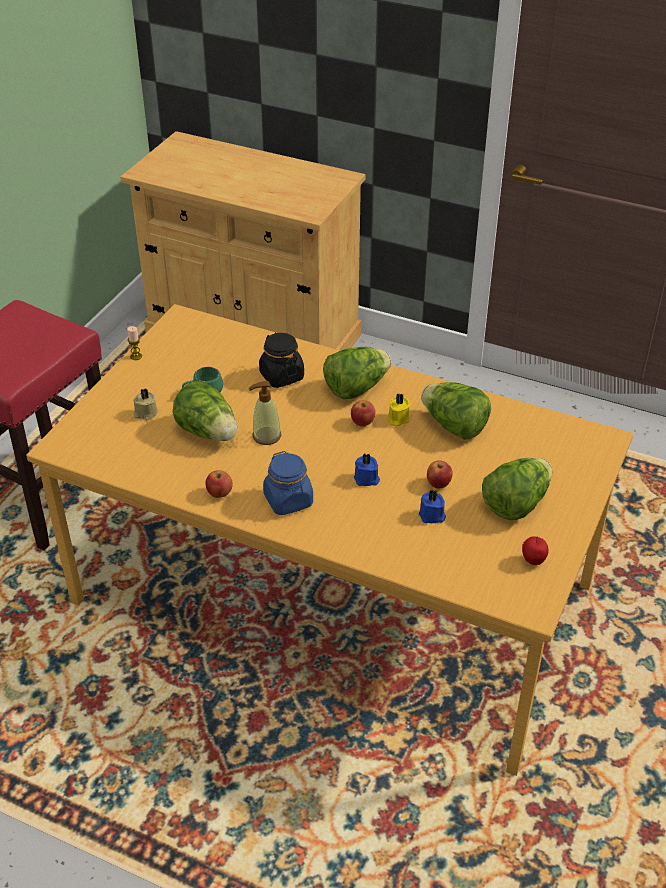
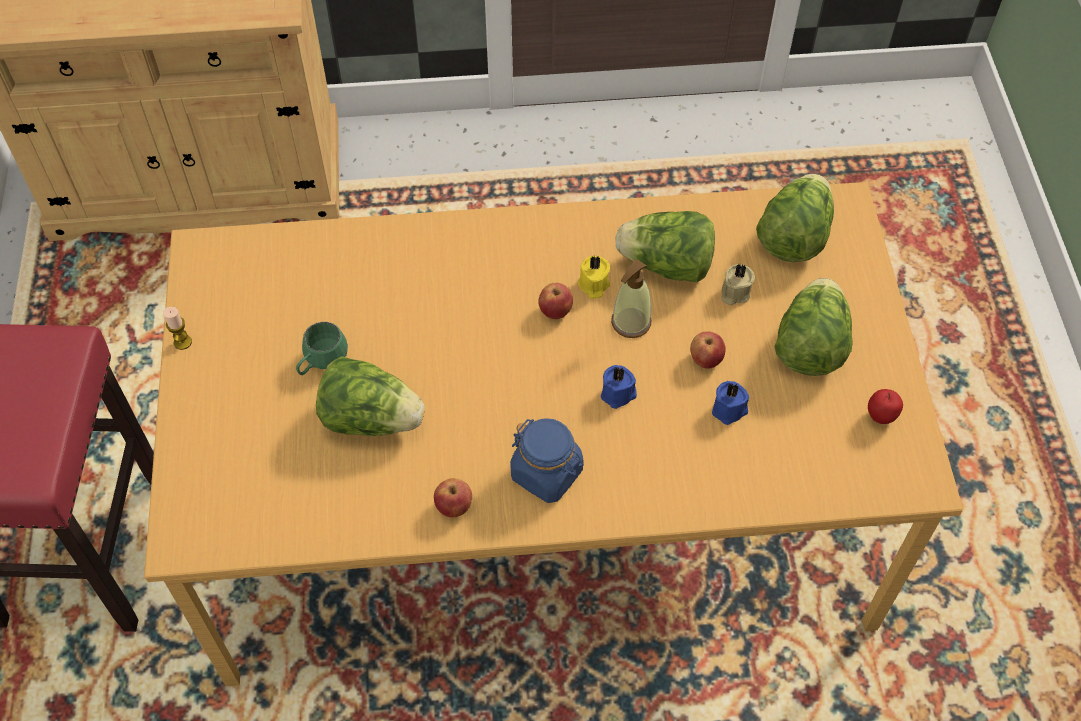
camera: 30 degrees left, 15 degrees up
(145, 413) = (264, 428): beige candle -> beige candle (734, 293)
(266, 436) = (450, 388): soap dispenser -> soap dispenser (630, 322)
(281, 376) = (403, 285): black jar -> none
(356, 388) = (511, 261): lettuce -> lettuce (793, 236)

